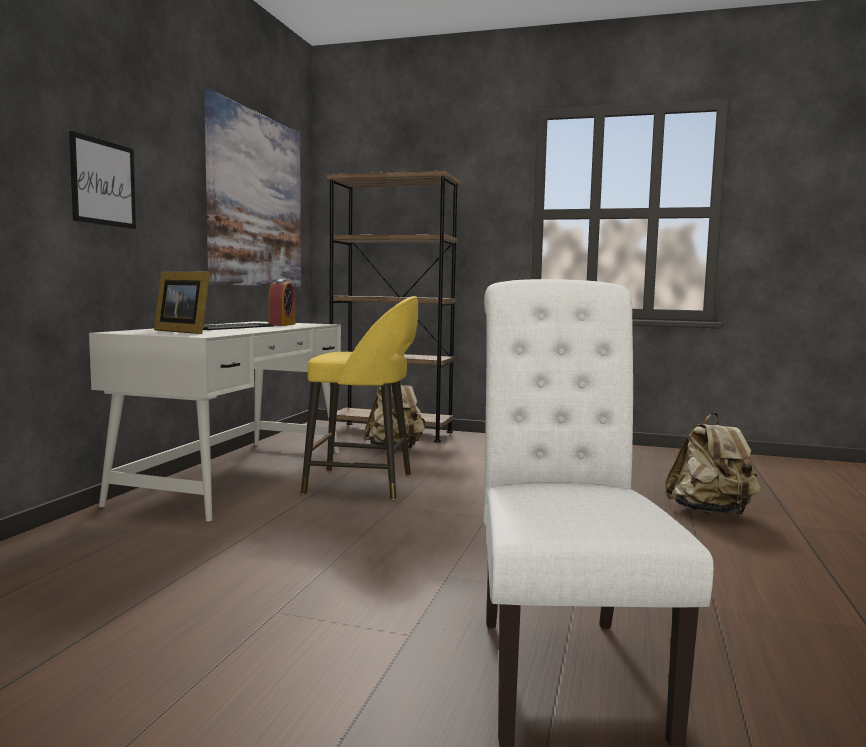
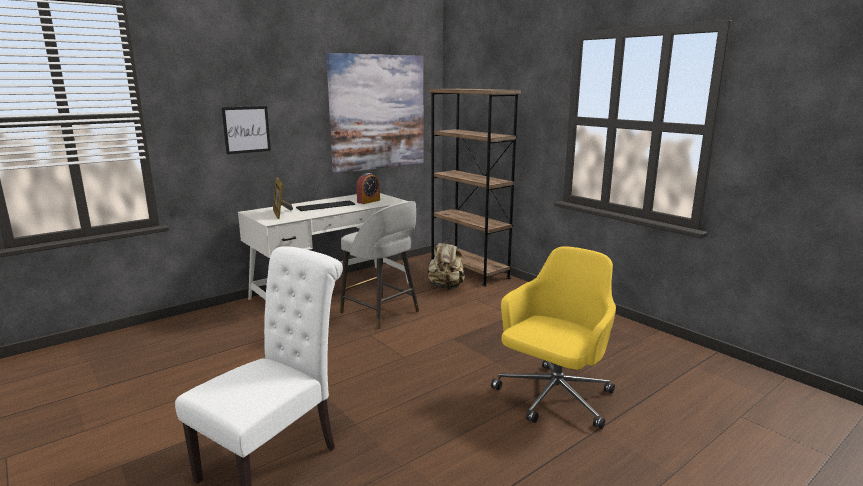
camera: 35 degrees right, 10 degrees up
(363, 484) = (381, 313): yellow stool -> grey stool
(710, 512) = (553, 398): beige backpack -> yellow office chair

